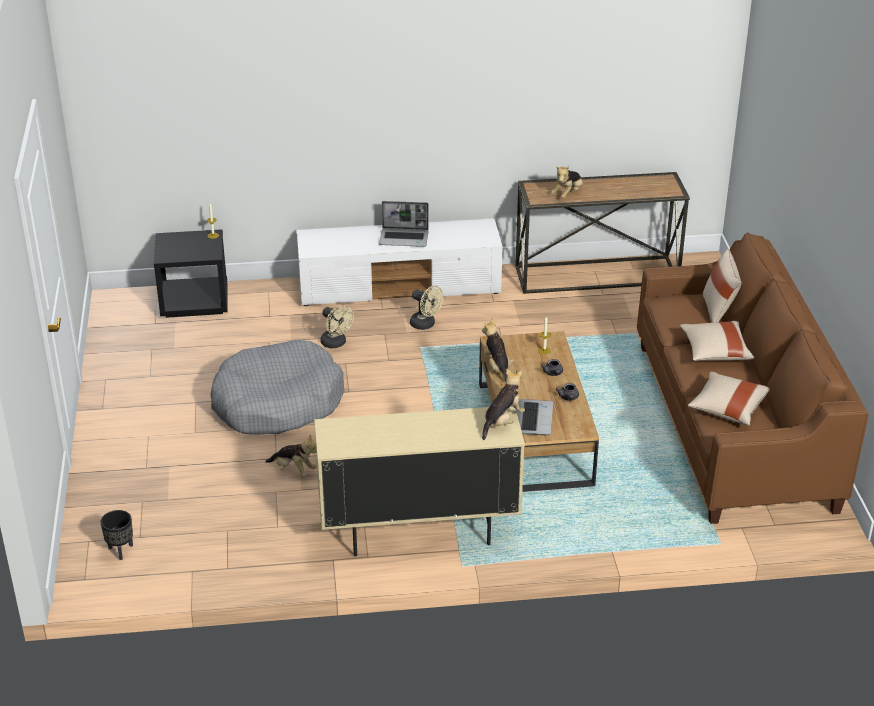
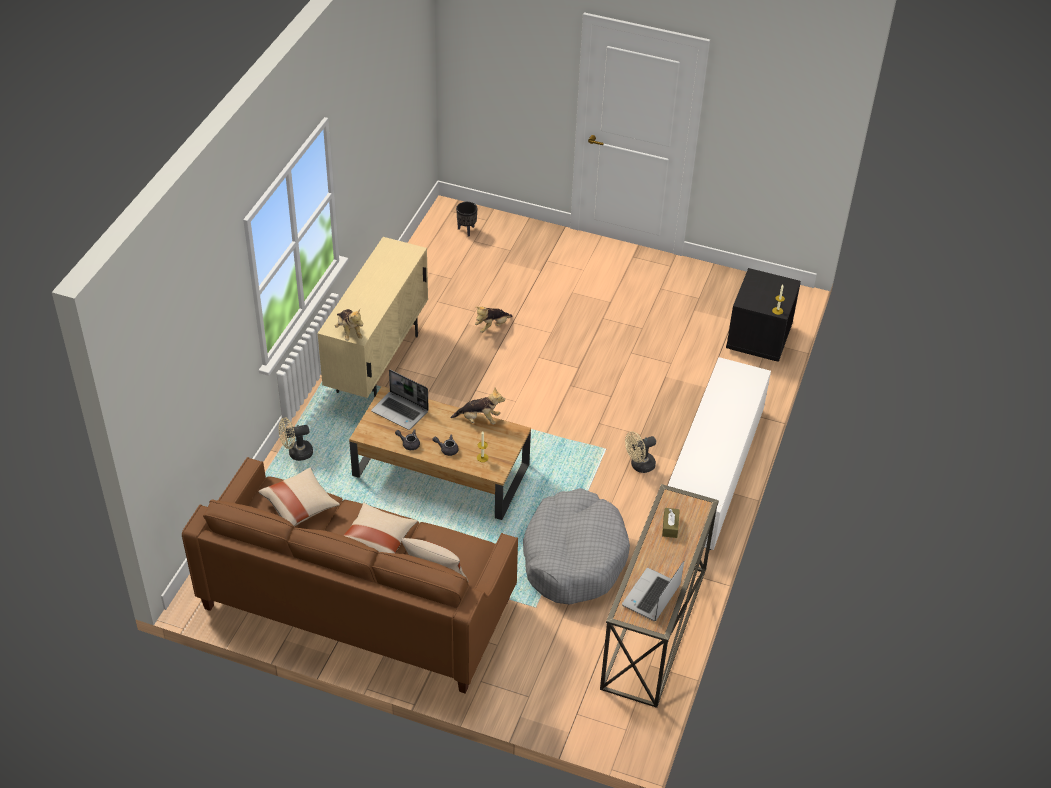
camera: 115 degrees right, 10 degrees up
(277, 403) = (580, 342): grey dog bed -> grey dog bed (573, 557)
(336, 343) = (643, 400): beige fan -> beige fan (296, 453)
(404, 238) = (715, 434): laptop -> laptop (651, 596)
(568, 194) = (670, 526): plush toy -> brown tissue box

